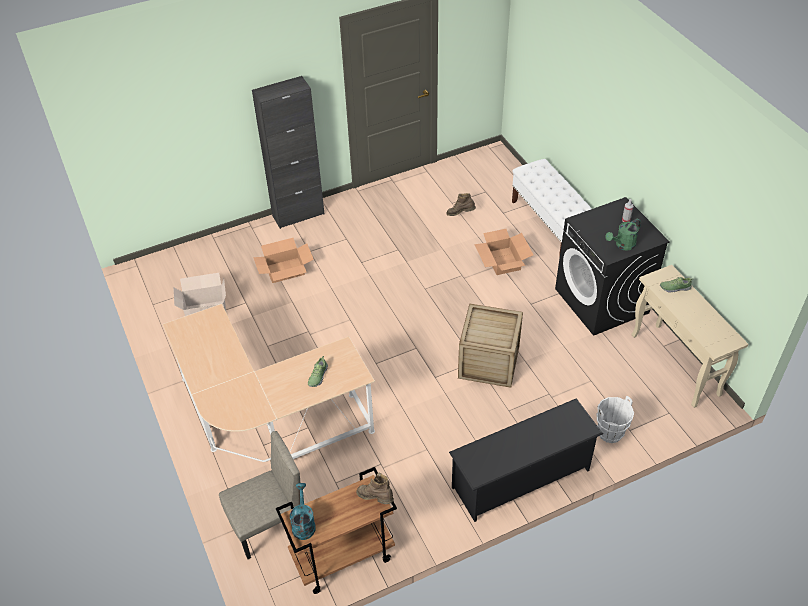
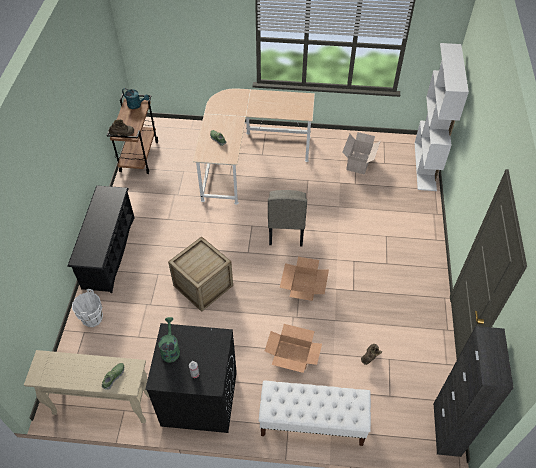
camera: 120 degrees right, 5 degrees up
(178, 255) = (425, 166): none -> white bookcase
(267, 525) = (183, 137): beige chair -> beige chair (286, 229)
(285, 270) = (374, 214): cardboard box -> cardboard box (303, 286)
(298, 214) = (434, 246): black cabinet -> black cabinet (446, 429)

